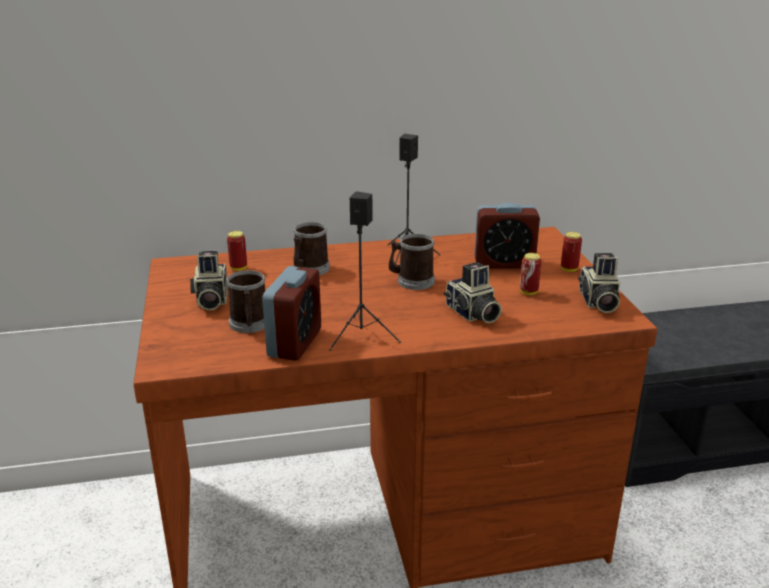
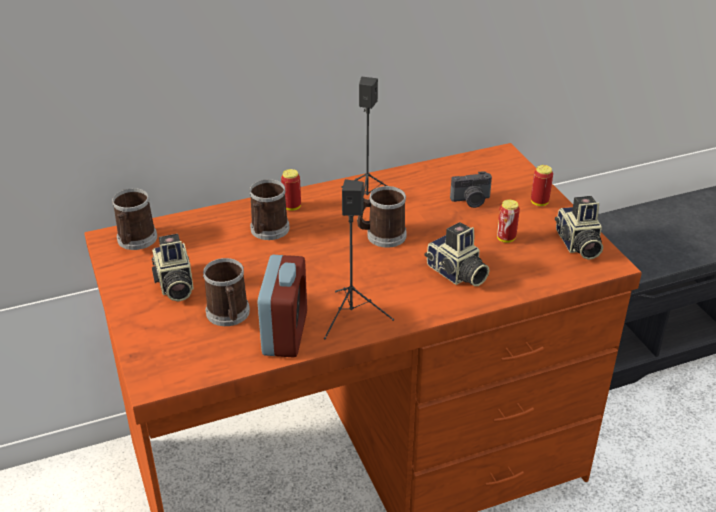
camera: 10 degrees left, 10 degrees up
(191, 267) = (135, 241): none -> mug
(238, 268) = (189, 237): can -> can (292, 207)
(504, 263) = (471, 201): alarm clock -> camera

